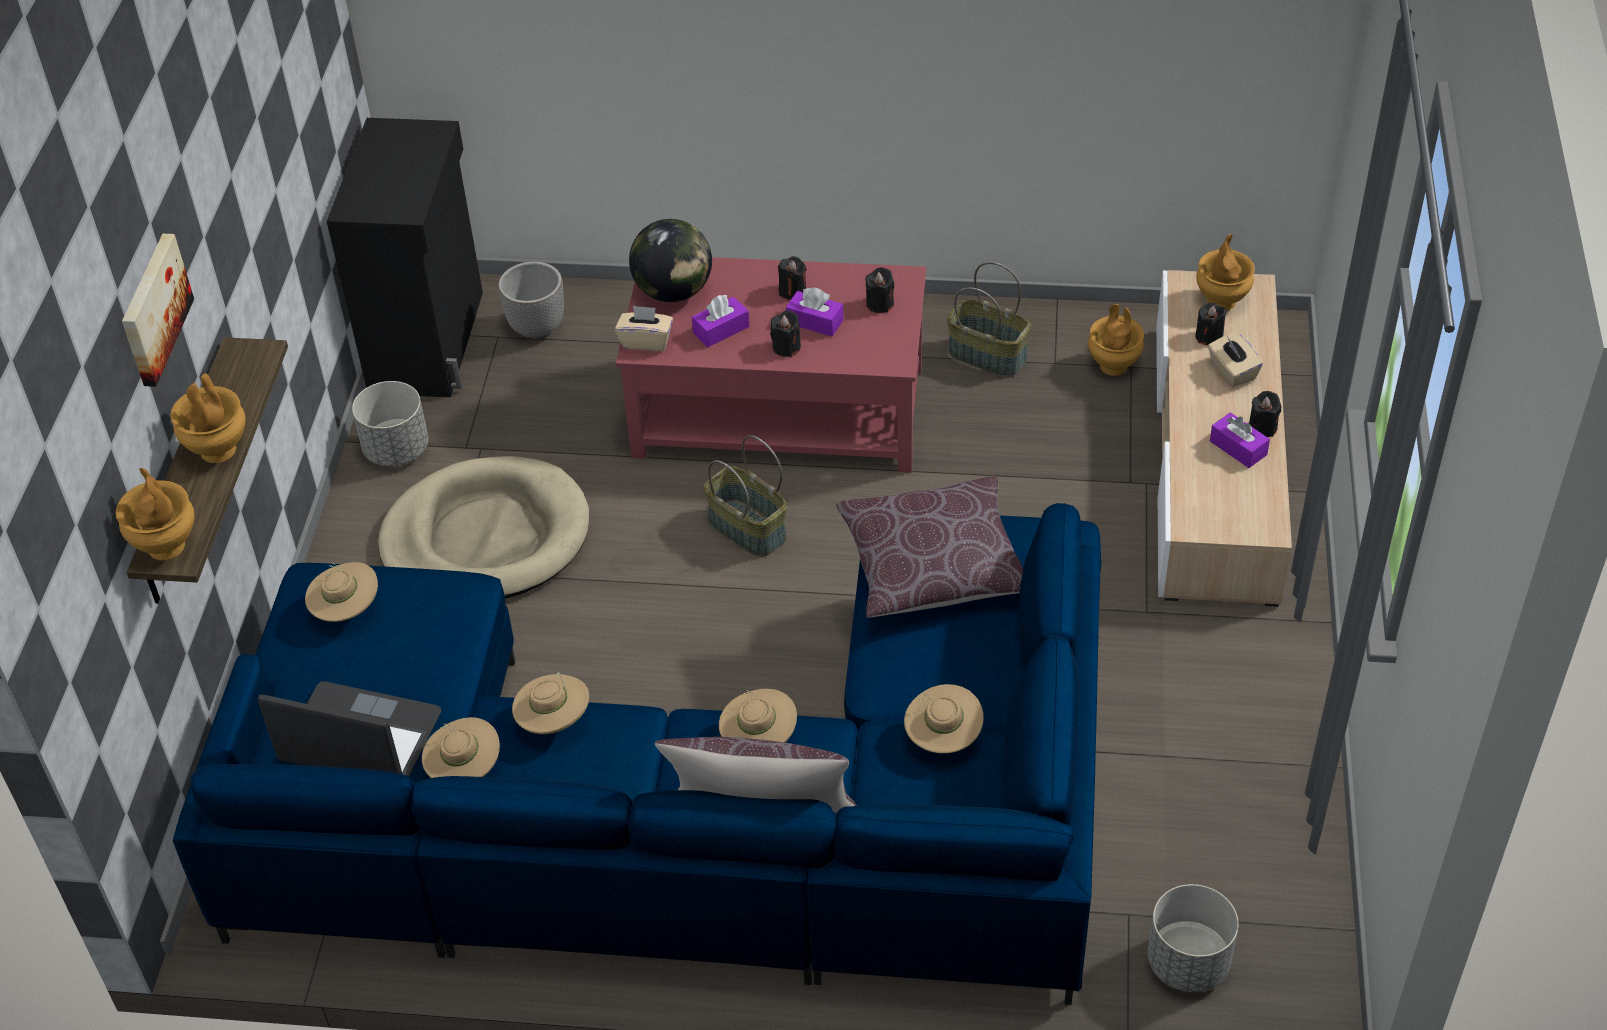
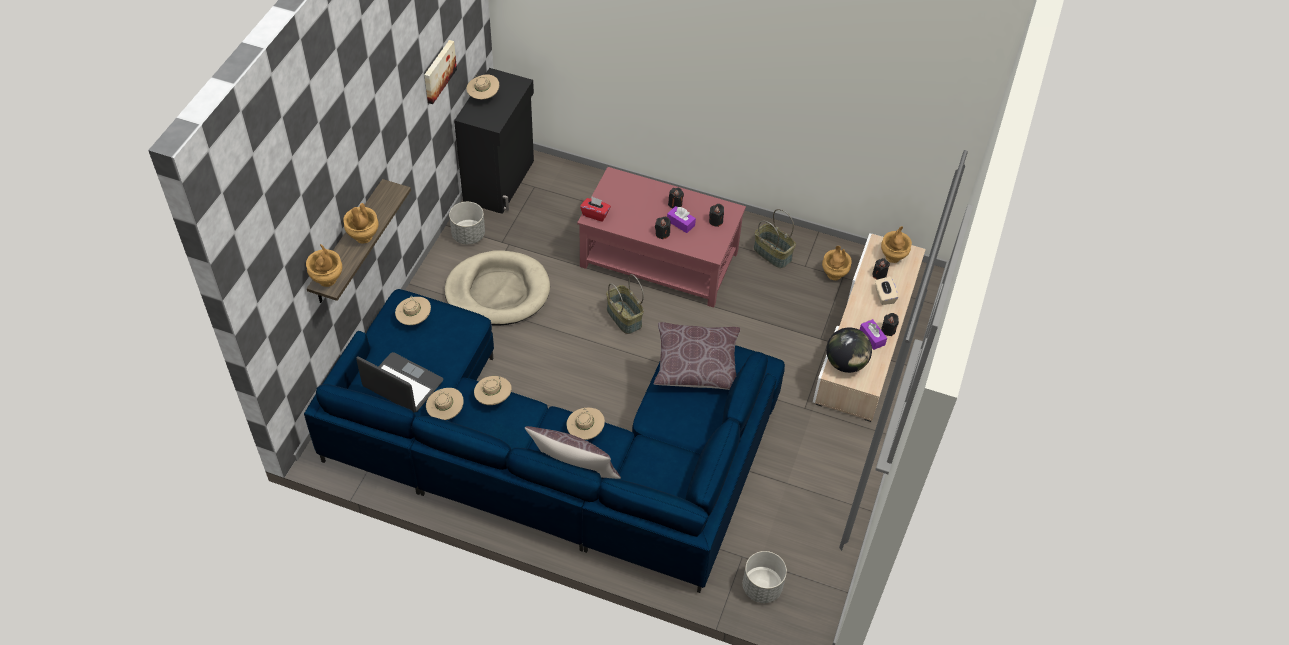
camera: 10 degrees right, 5 degrees up
(153, 309) = (344, 167): picture -> picture (438, 71)
(537, 327) = (555, 186): planter -> none
(646, 341) = (595, 214): beige tissue box -> red tissue box
(673, 292) = (617, 191): globe -> globe (845, 363)
(721, 330) = (633, 217): purple tissue box -> none
(943, 738) = (671, 452): beige hat -> beige hat (483, 96)

